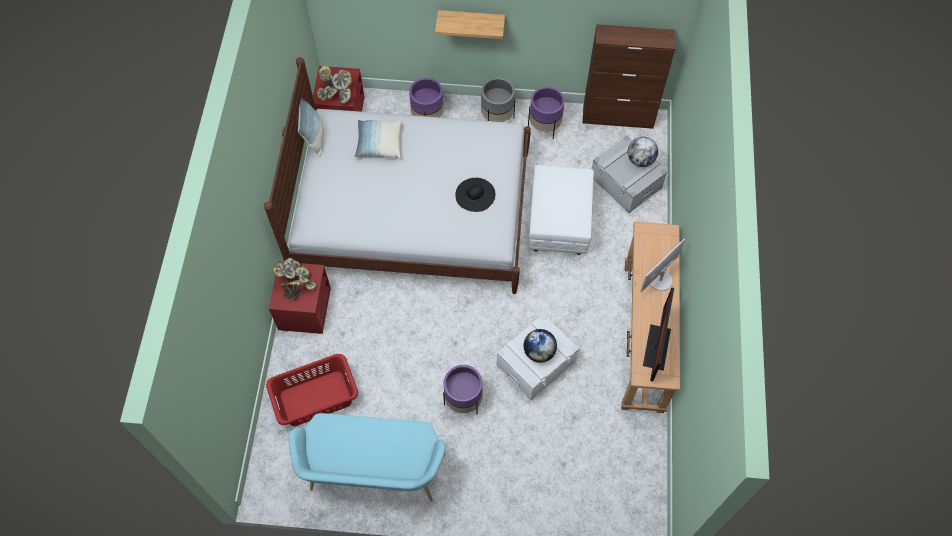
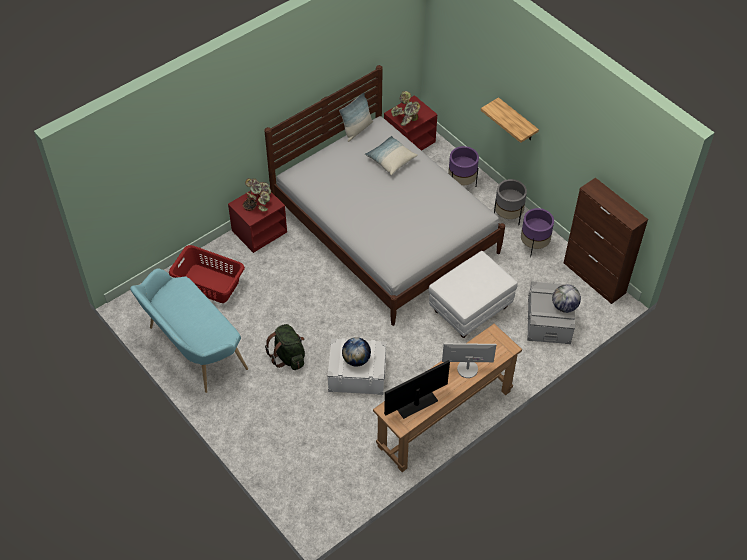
camera: 45 degrees right, 10 degrees down
(463, 400) = (288, 356): purple planter -> green backpack
(475, 195) = (413, 231): black hat -> none

